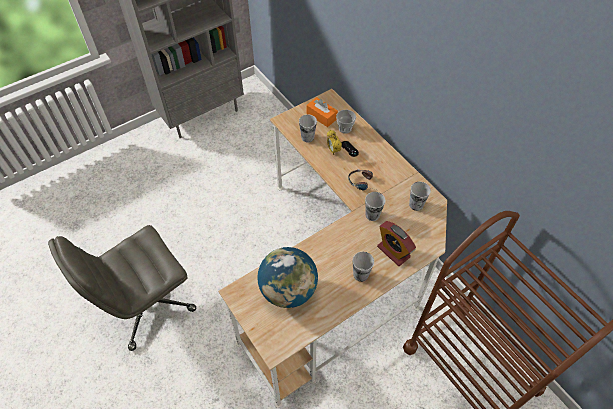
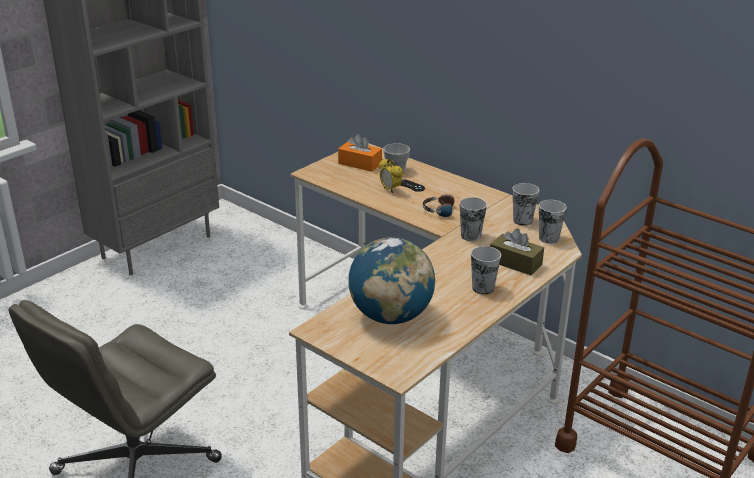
camera: 15 degrees left, 25 degrees down
(307, 137) = (350, 183): cup -> cup (548, 238)
(393, 251) = (515, 263): alarm clock -> brown tissue box

